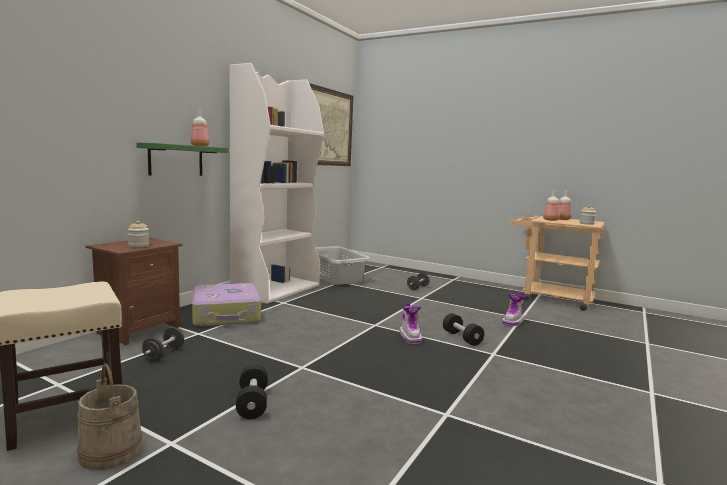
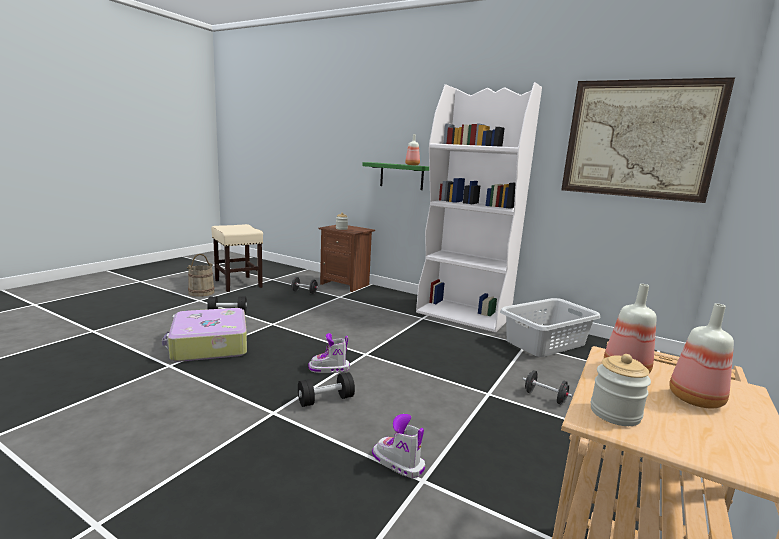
camera: 90 degrees right, 5 degrees up
(226, 315) = (380, 301): suitcase -> suitcase (209, 345)

